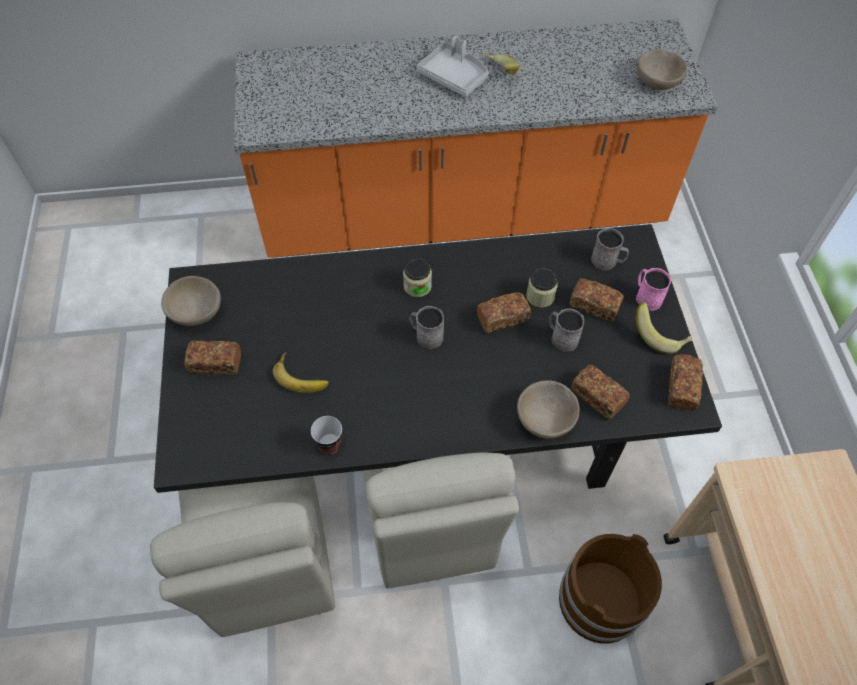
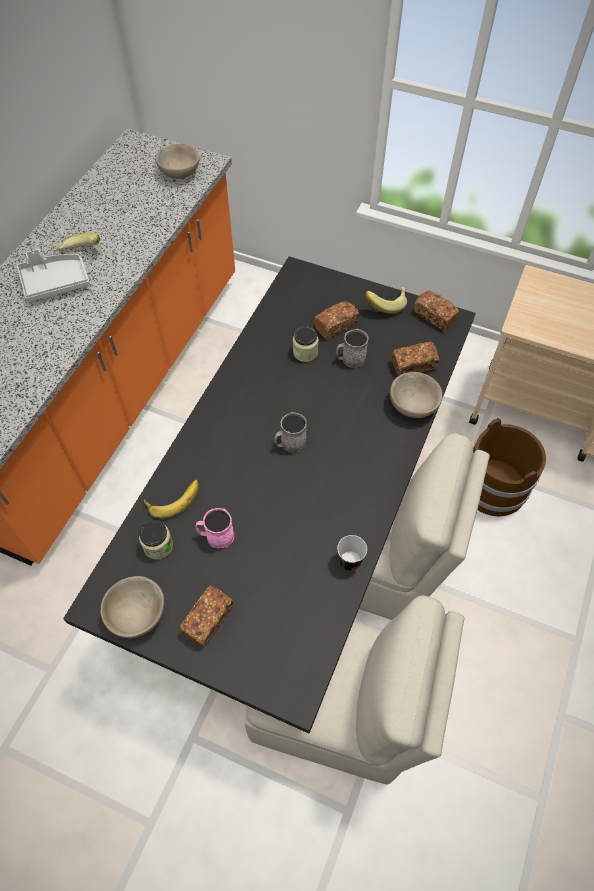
camera: 60 degrees left, 0 degrees up
(302, 375) = (268, 552): banana -> banana (173, 498)
(417, 286) = (237, 426): jar -> jar (158, 546)
(502, 318) = (308, 385): bread -> none
(607, 261) = (303, 297): grey mug -> none
(646, 296) = (349, 293): pink mug -> pink mug (216, 536)

